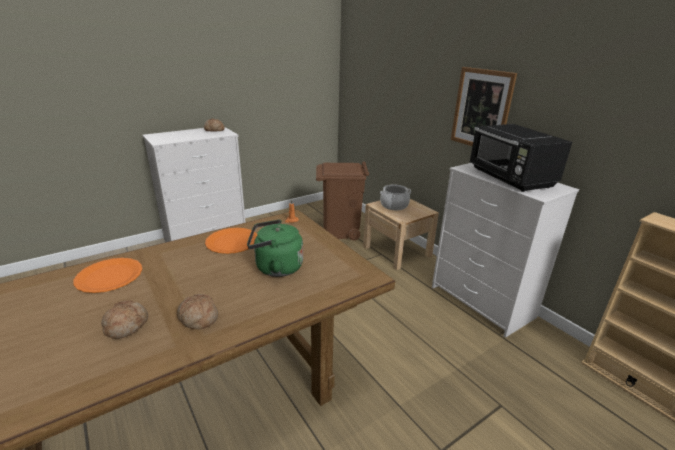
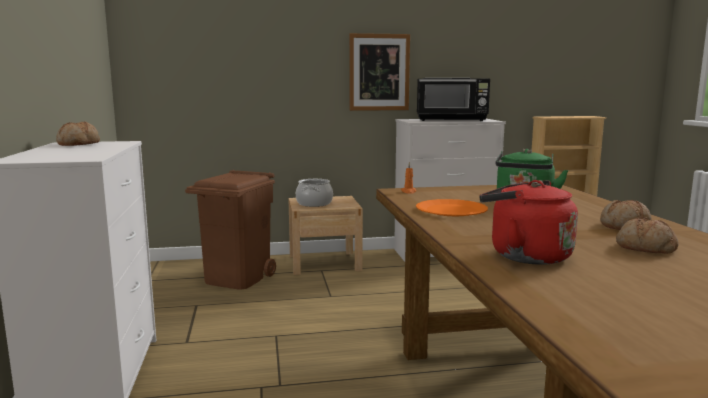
camera: 65 degrees left, 15 degrees down
(109, 276) = (524, 255): orange plate -> red kettle

